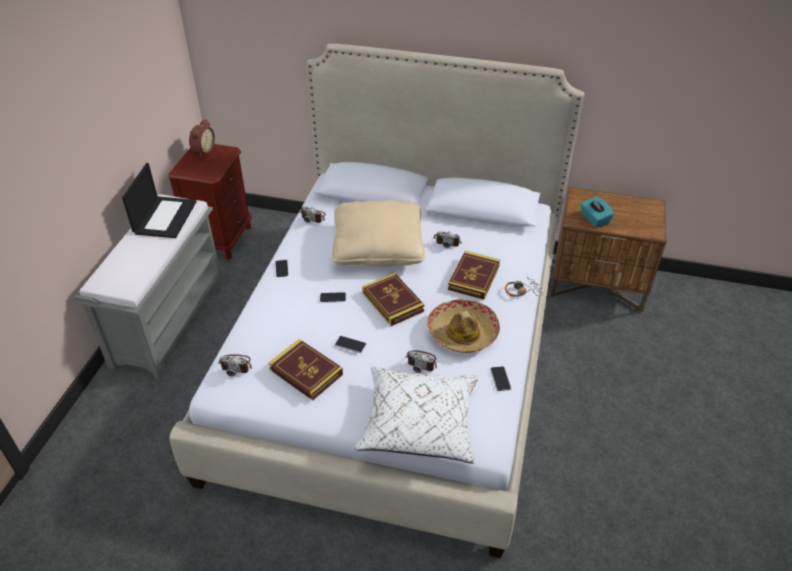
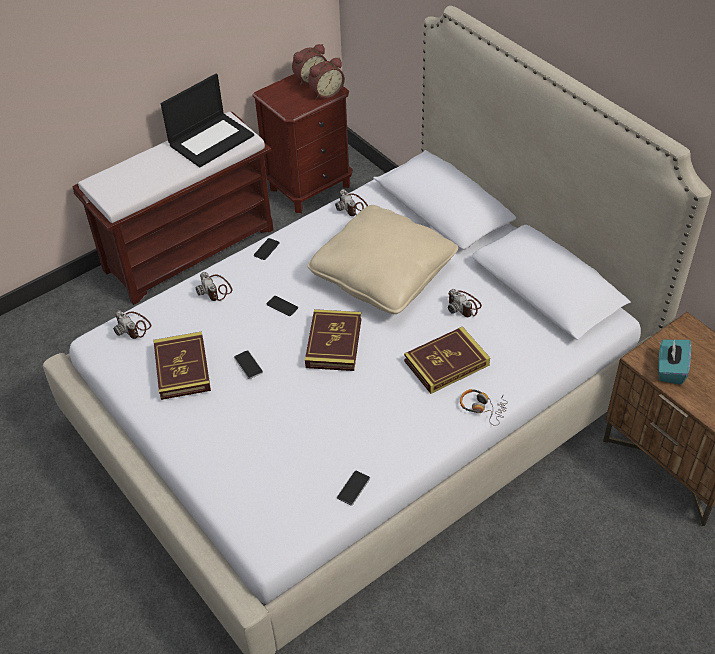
camera: 40 degrees right, 5 degrees up
(168, 318) = (190, 248): grey bench -> brown bench
(224, 154) = (326, 92): none -> alarm clock
(419, 423) = (230, 481): white pillow -> none
(422, 362) = (296, 423): camera -> camera (215, 289)
(462, 333) = (368, 417): hat -> none

